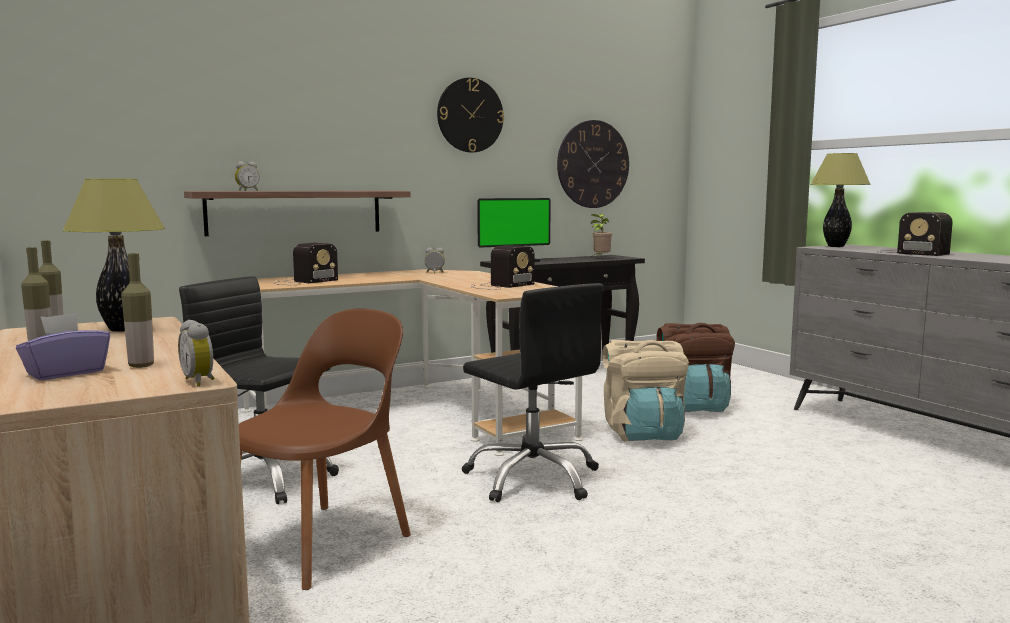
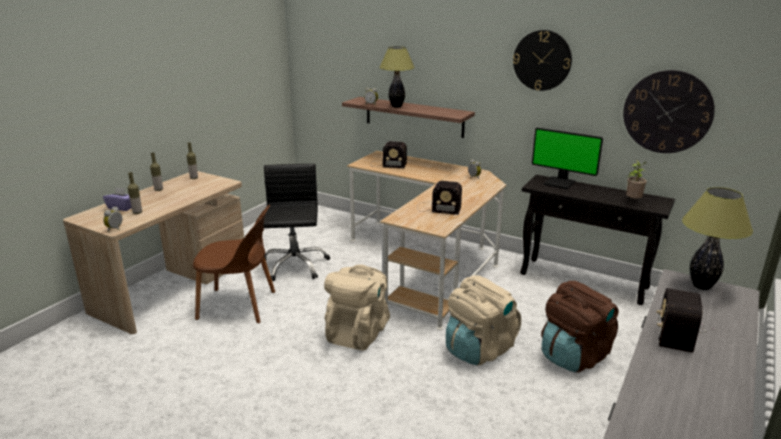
camera: 60 degrees right, 15 degrees up
(122, 329) = (203, 185): table lamp -> table lamp (396, 106)
(533, 478) = (358, 332): black office chair -> beige backpack

